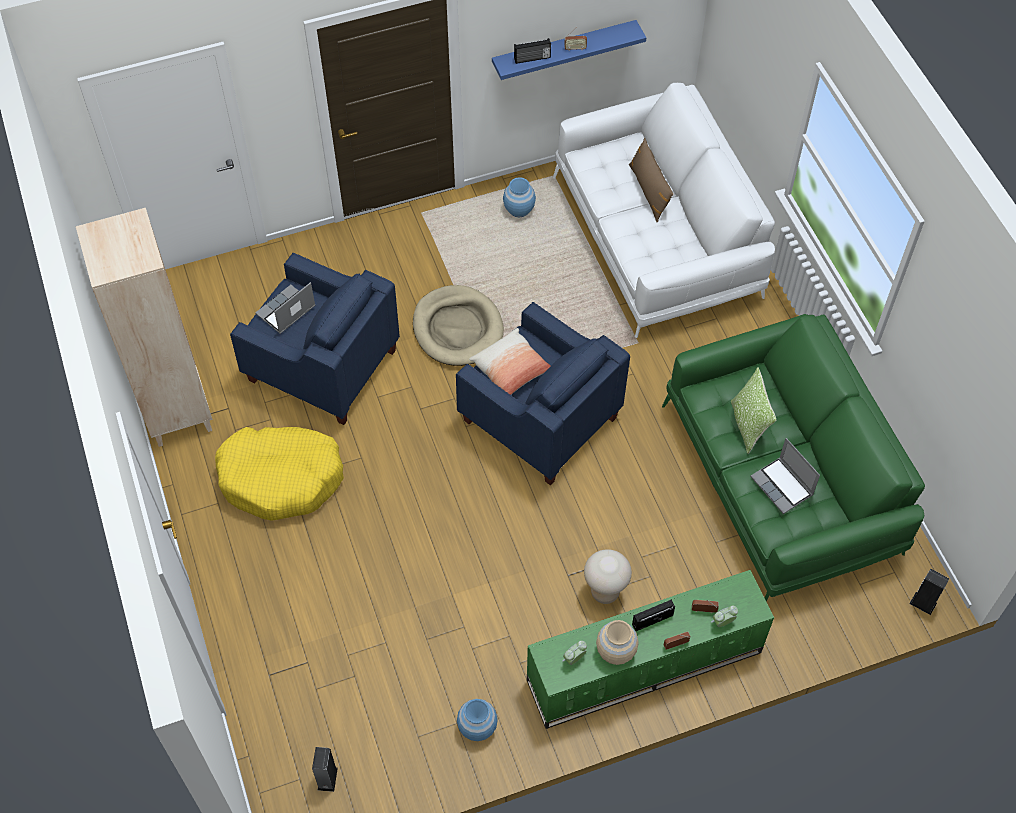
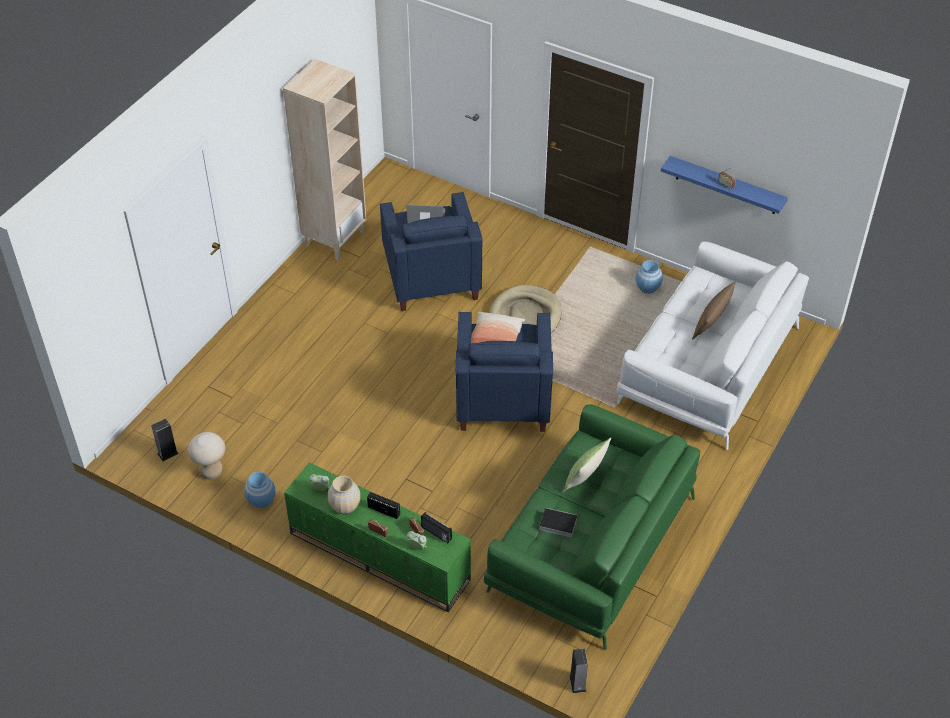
camera: 50 degrees right, 10 degrees down
(281, 478) = (337, 308): yellow dog bed -> none
(532, 58) = (692, 172): radio -> radio (436, 533)
(605, 592) = (412, 504): beige stool -> beige stool (211, 472)
(783, 486) = (556, 524): laptop -> book

